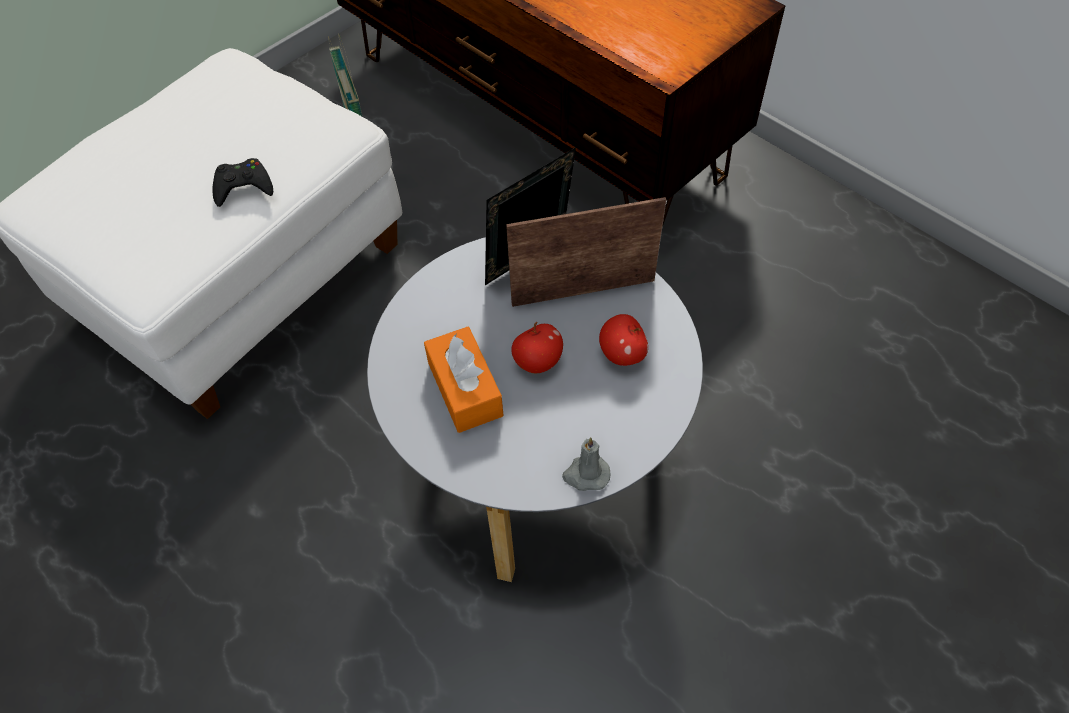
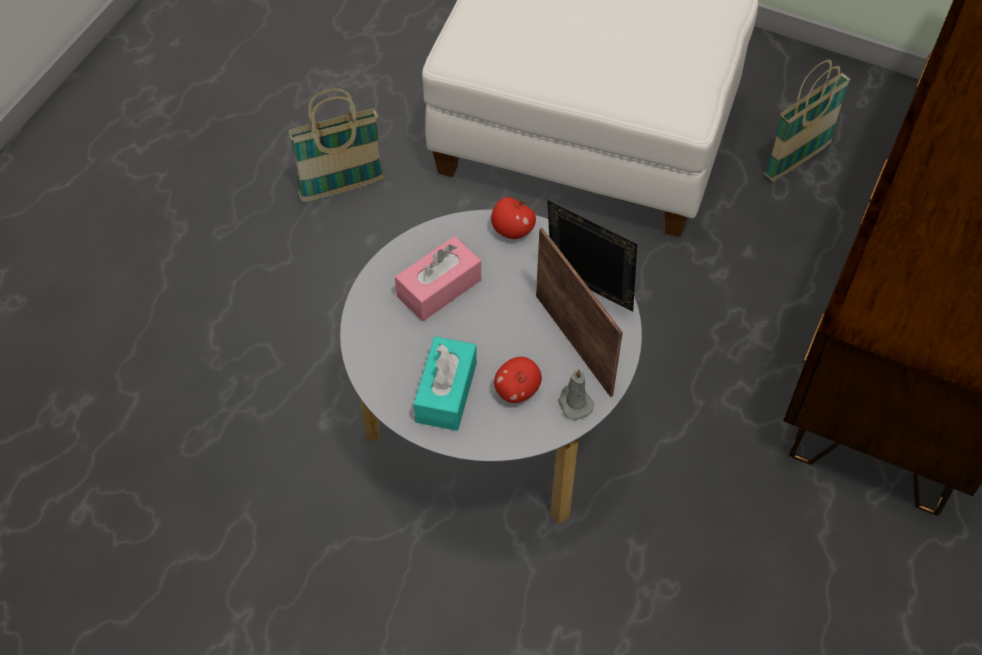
camera: 70 degrees right, 0 degrees up
(167, 522) = (342, 188): none -> basket
(243, 187) = (581, 69): black game controller -> none
(465, 389) = (439, 288): orange tissue box -> pink tissue box
(538, 361) = (485, 330): apple -> apple (512, 231)
(586, 475) = (387, 393): grey candle -> grey candle (574, 402)
(603, 417) = (446, 392): none -> turquoise tissue box

